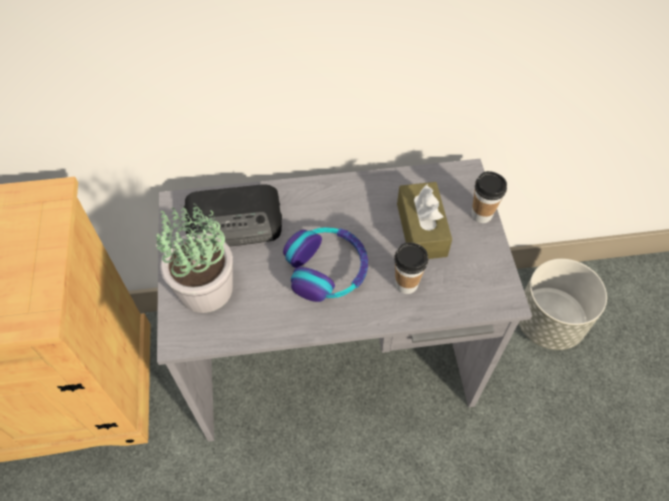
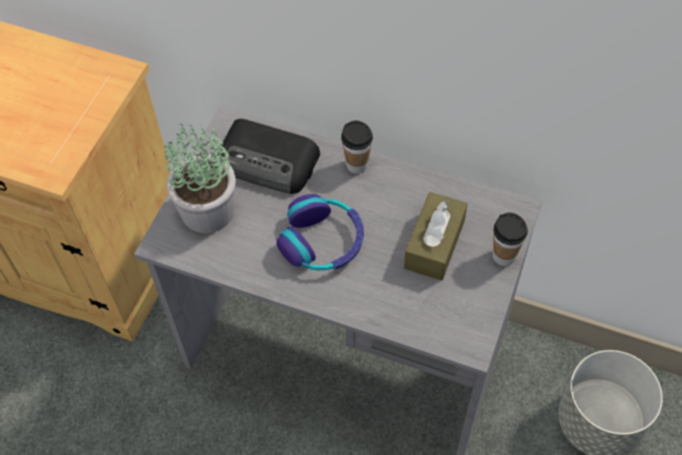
camera: 30 degrees right, 0 degrees up
(406, 284) = (386, 288): cup -> cup (357, 165)

